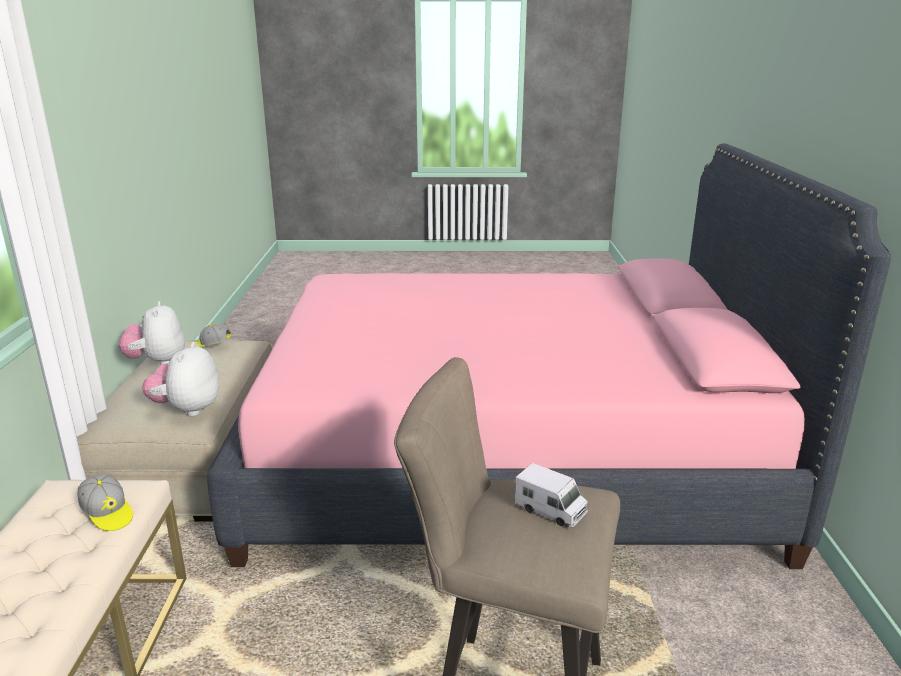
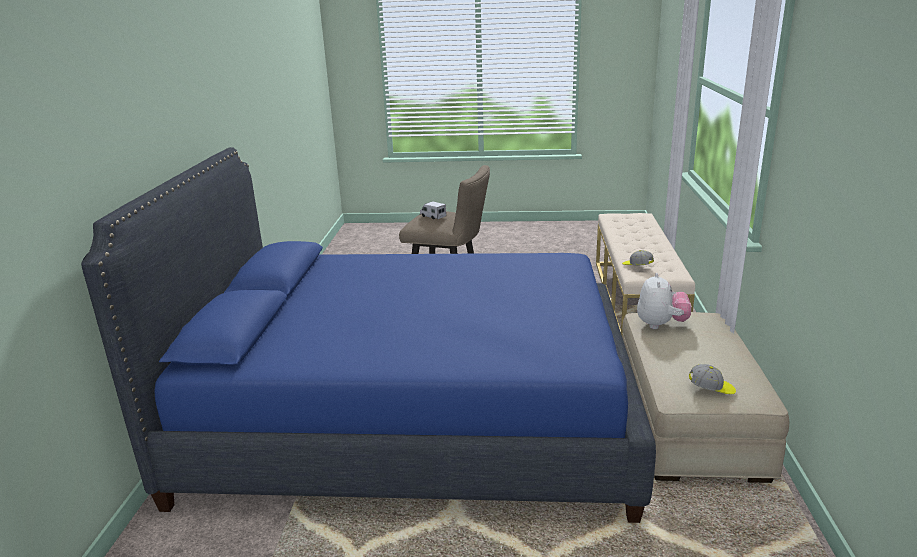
camera: 175 degrees left, 0 degrees up
(157, 362) = (742, 368): plush toy -> none
(506, 458) = (413, 416): pink bed -> blue bed

